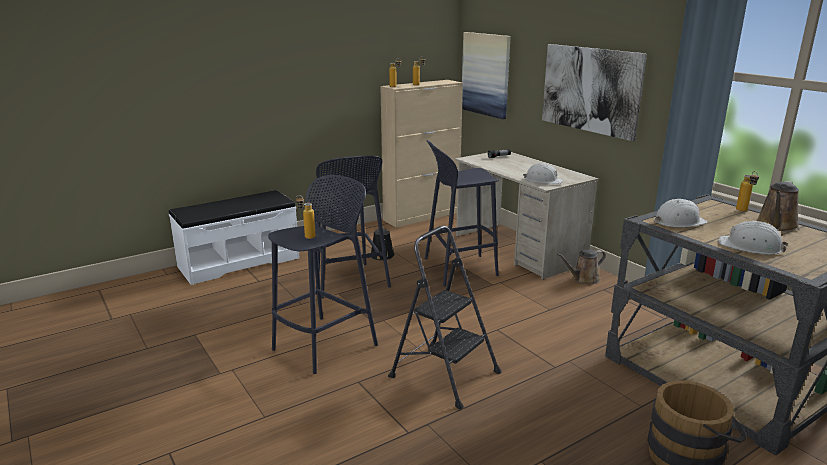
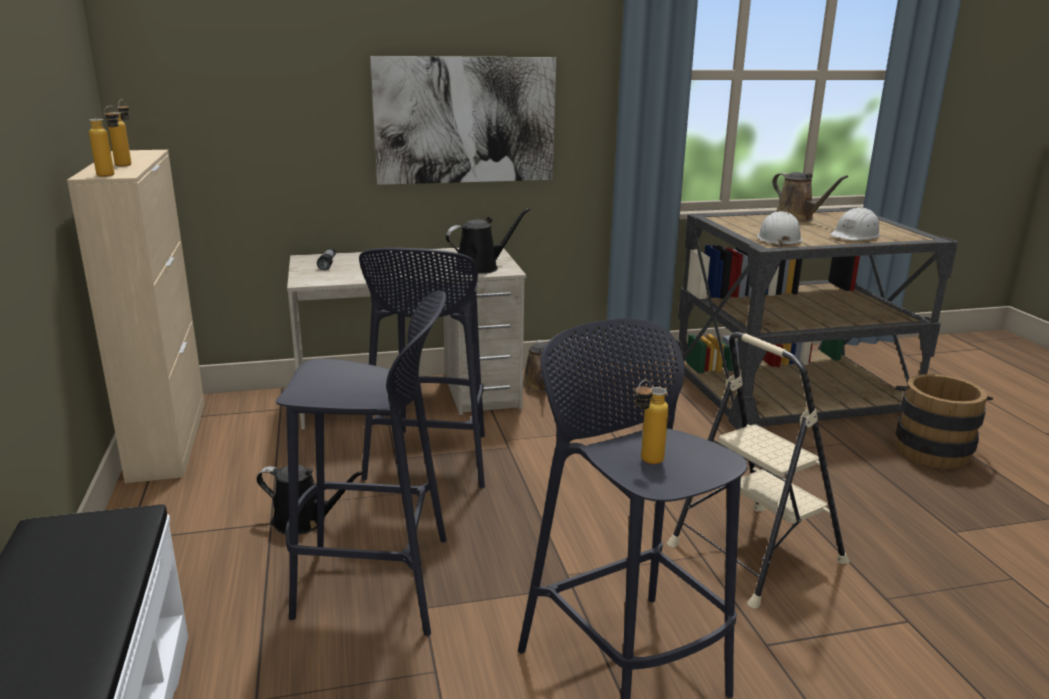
camera: 70 degrees left, 0 degrees up
(442, 372) = (752, 553): black step ladder -> beige step ladder
(486, 74) = (210, 127): picture -> none
(543, 180) = (481, 267): white hard hat -> black watering can
(744, 211) = (750, 216): bottle -> none

